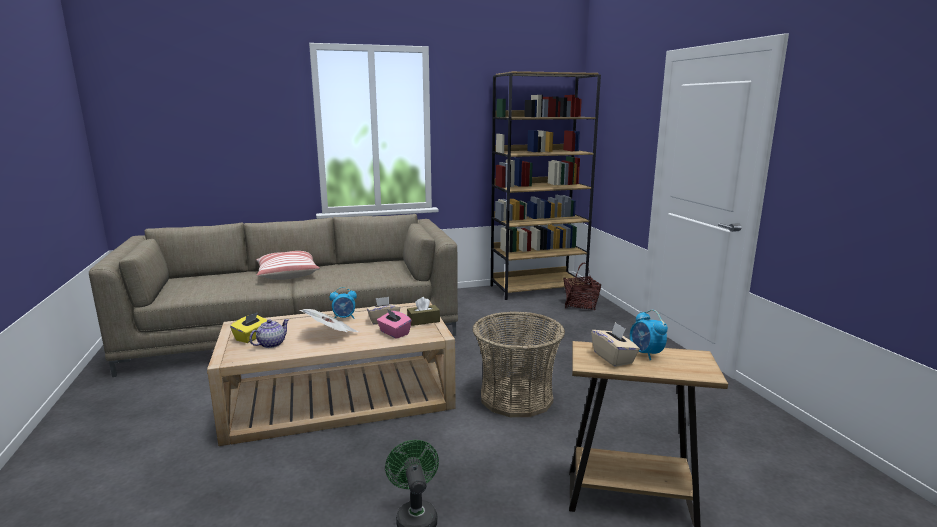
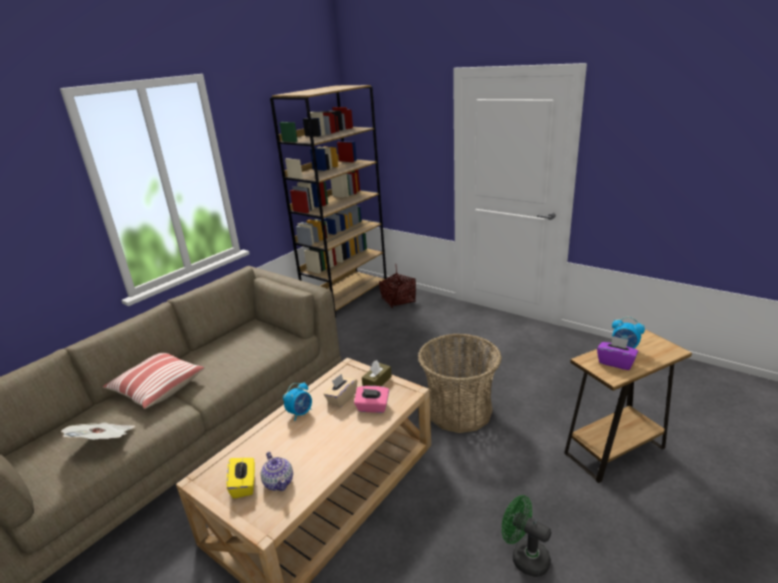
camera: 35 degrees left, 10 degrees up
(271, 344) = (279, 482): teapot -> teapot turned 150 degrees clockwise
(331, 334) = (319, 438): newspaper -> newspaper (105, 442)
(613, 358) = (615, 362): beige tissue box -> purple tissue box

